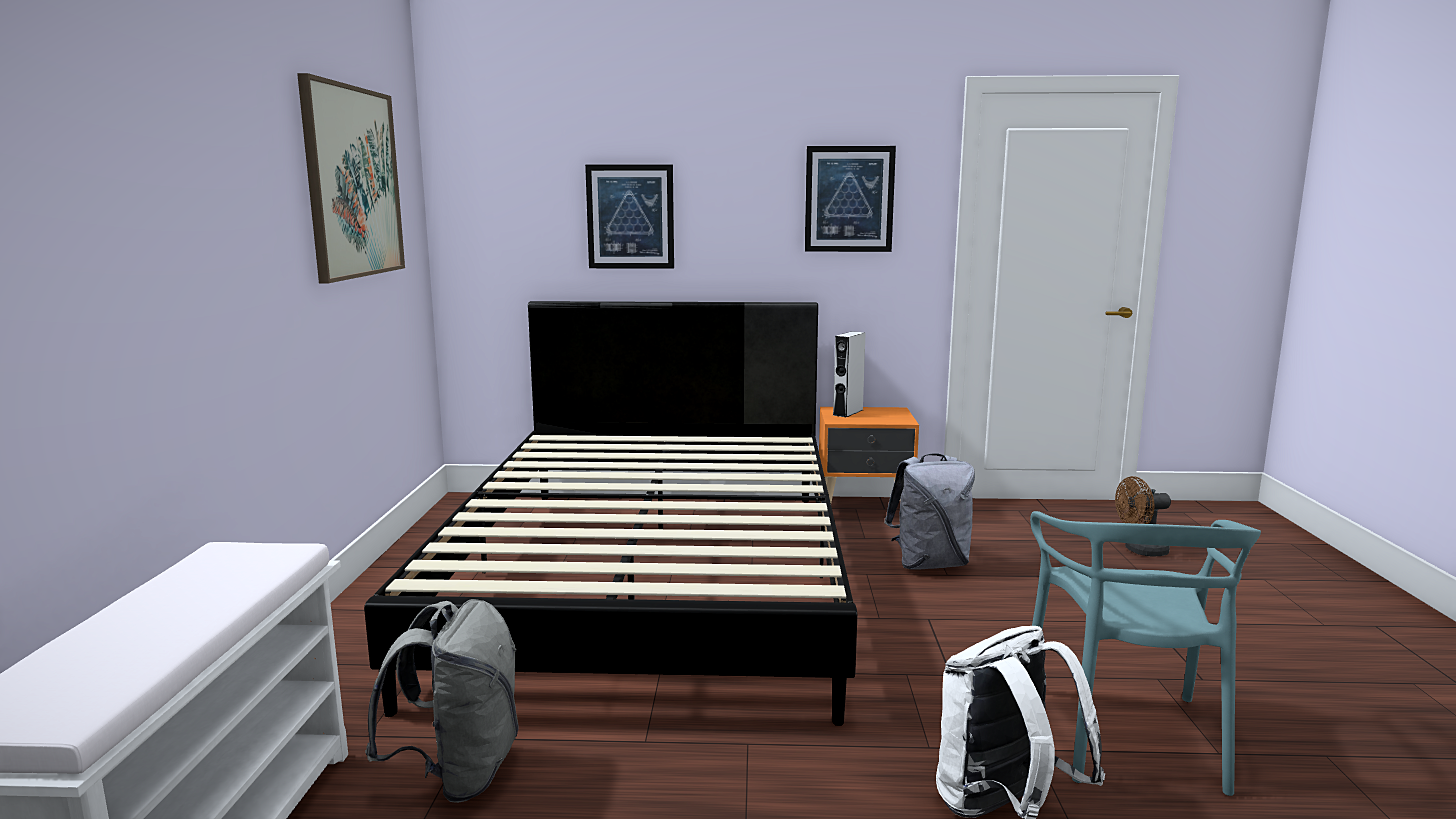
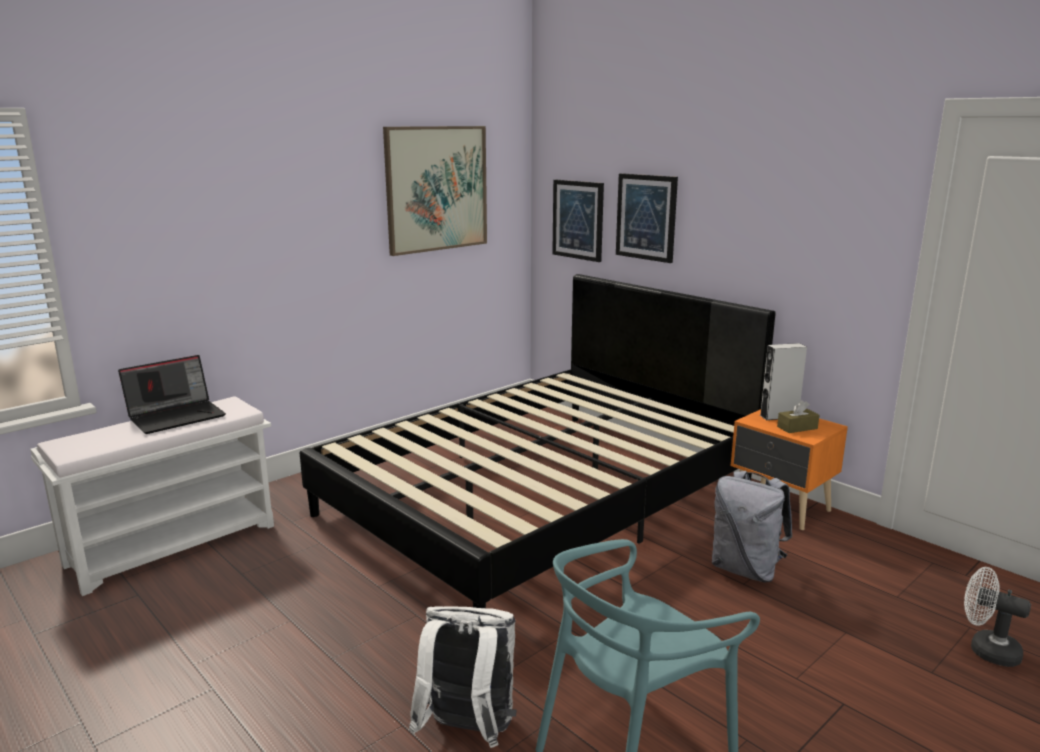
camera: 45 degrees right, 5 degrees up
(167, 594) = (177, 416): none -> laptop
(459, 774) = (292, 557): grey backpack -> none
(849, 199) = (815, 218): picture -> picture (578, 220)
(879, 416) = (797, 427): none -> brown tissue box
(1140, 550) = (986, 650): brown fan -> white fan

